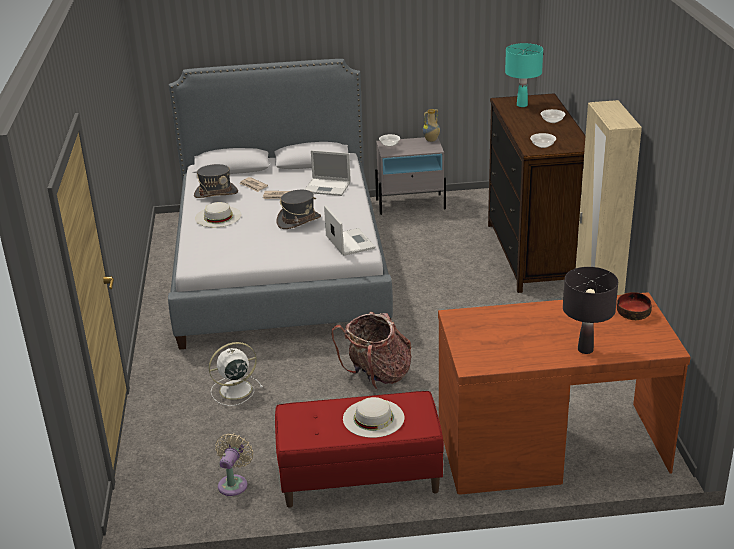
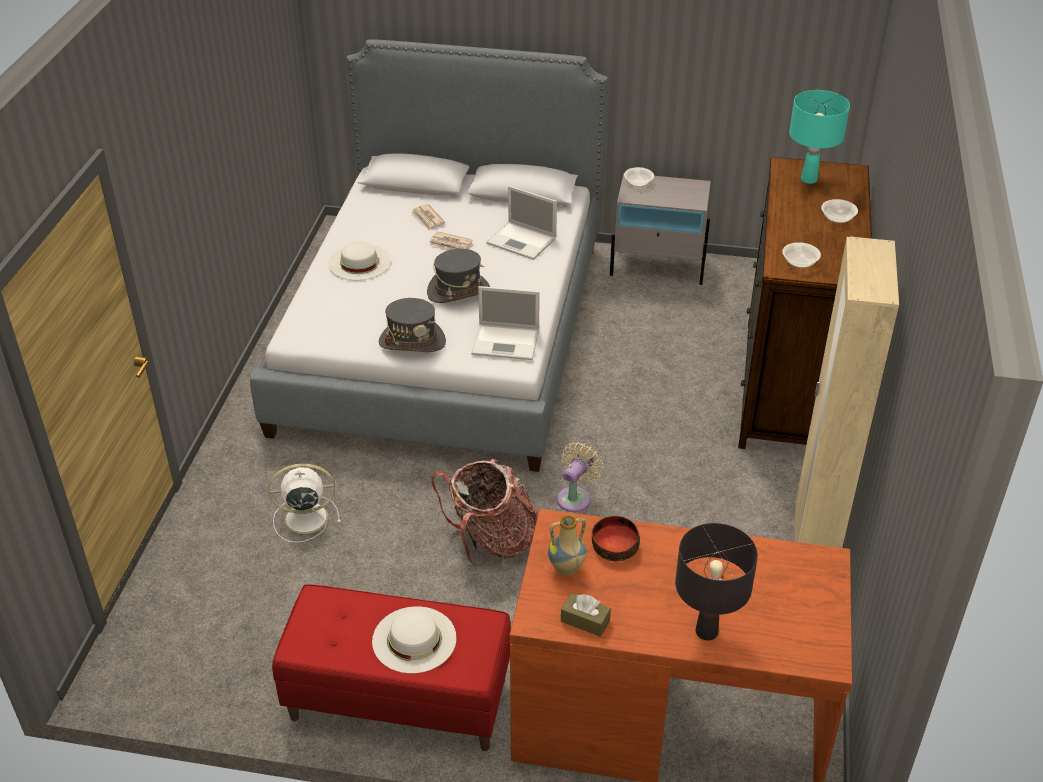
camera: 15 degrees right, 10 degrees up
(216, 193) = (375, 222): grey hat -> grey hat (412, 341)
(234, 483) = (242, 664): beige fan -> beige fan (576, 497)
(349, 242) = (507, 342): laptop -> laptop turned 105 degrees clockwise
(431, 140) = (698, 186): vase -> vase (566, 569)
(504, 360) = (585, 621): none -> brown tissue box
(633, 313) = (807, 581): bowl -> bowl (614, 546)

